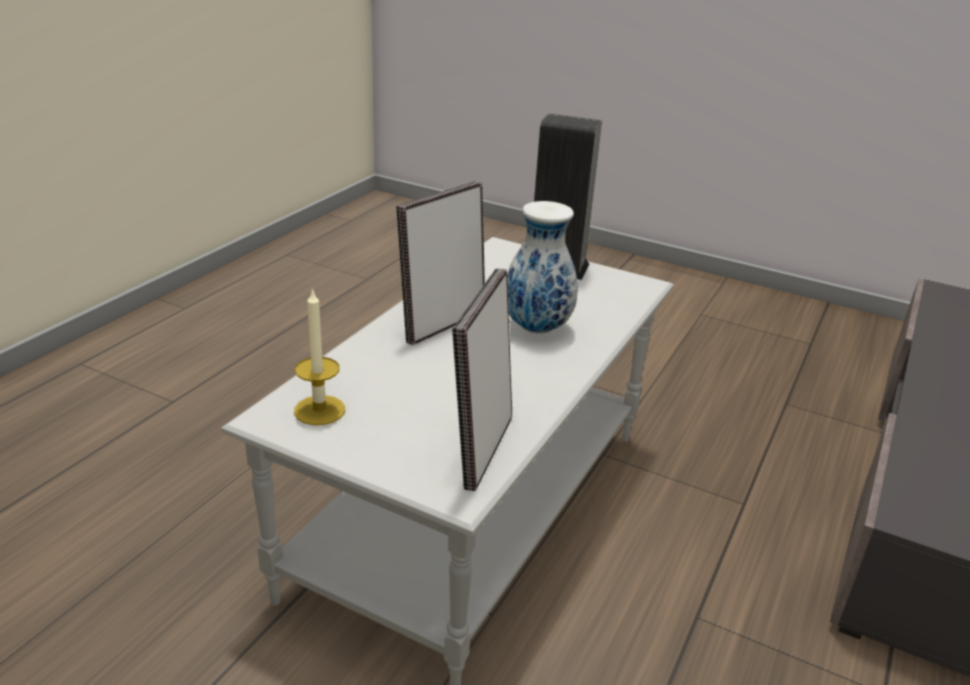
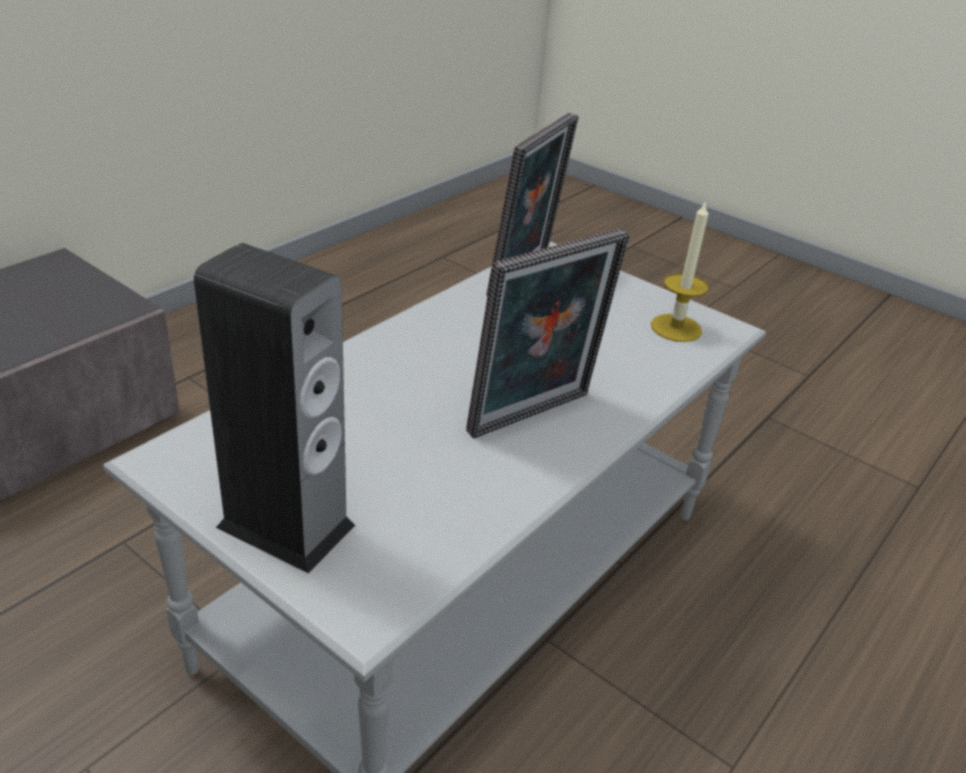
camera: 170 degrees left, 5 degrees up
(536, 328) = (405, 394): vase -> none

